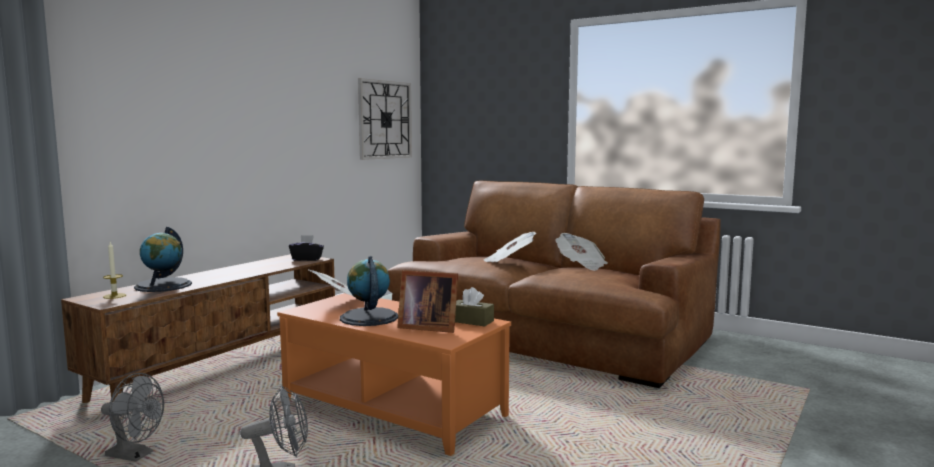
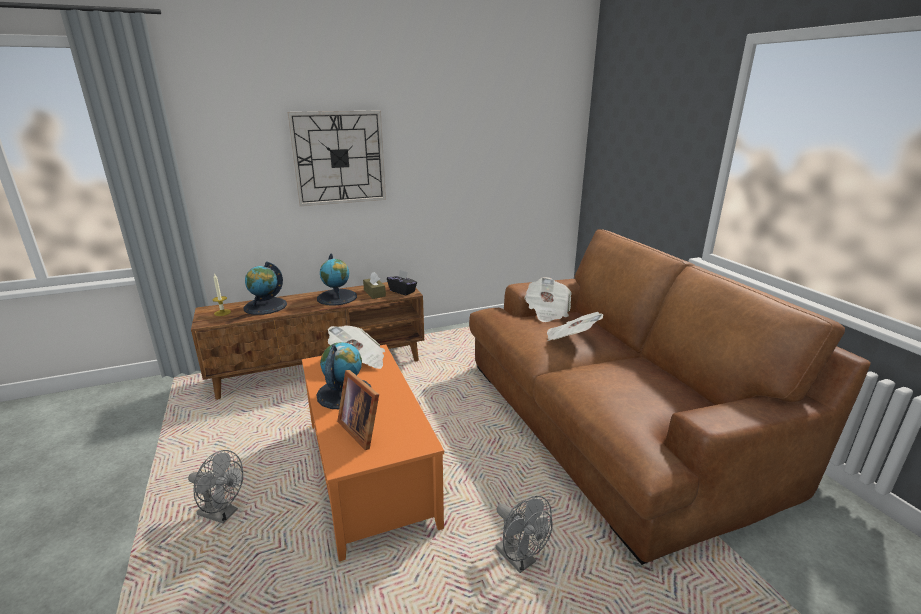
camera: 35 degrees right, 15 degrees up
(135, 455) = (182, 446): grey fan -> grey fan (520, 560)
(241, 270) = (337, 297): none -> globe
(385, 120) = (535, 149): wall clock -> wall clock (339, 158)
(471, 321) = (410, 434): brown tissue box -> brown tissue box (374, 293)
(581, 265) = (639, 370): newspaper -> newspaper (547, 312)

